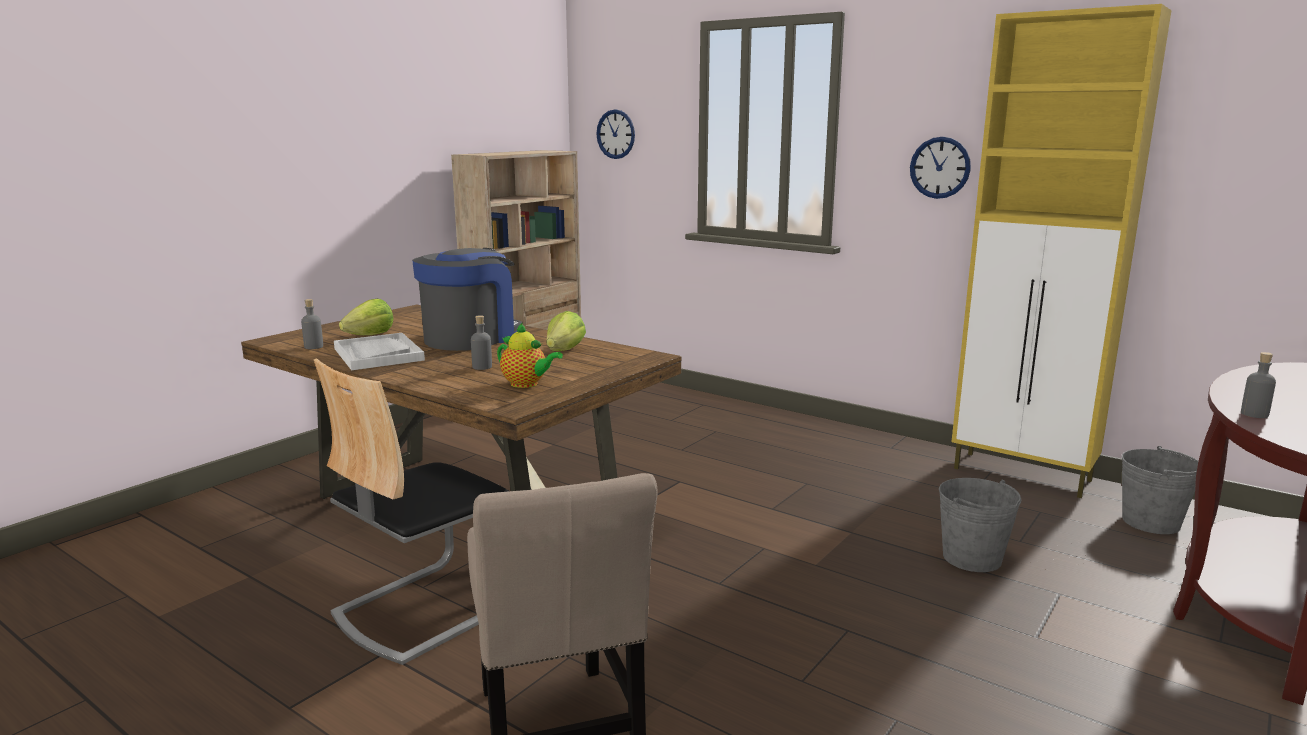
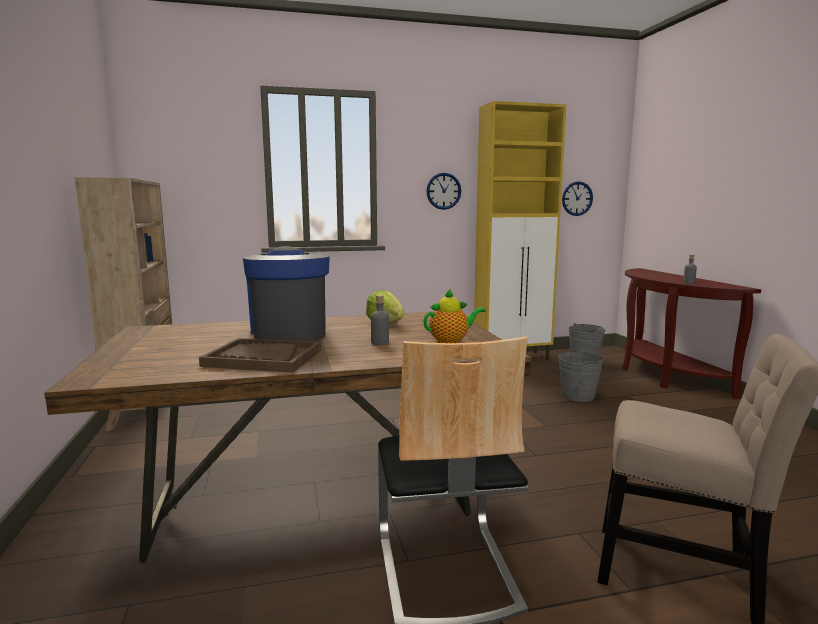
camera: 50 degrees left, 5 degrees down
(313, 347) = (168, 371): grey bottle -> none
(370, 335) = (189, 351): lettuce -> none
(378, 354) = (262, 358): white tray -> brown tray
(616, 134) = (176, 171): wall clock -> wall clock (577, 198)

